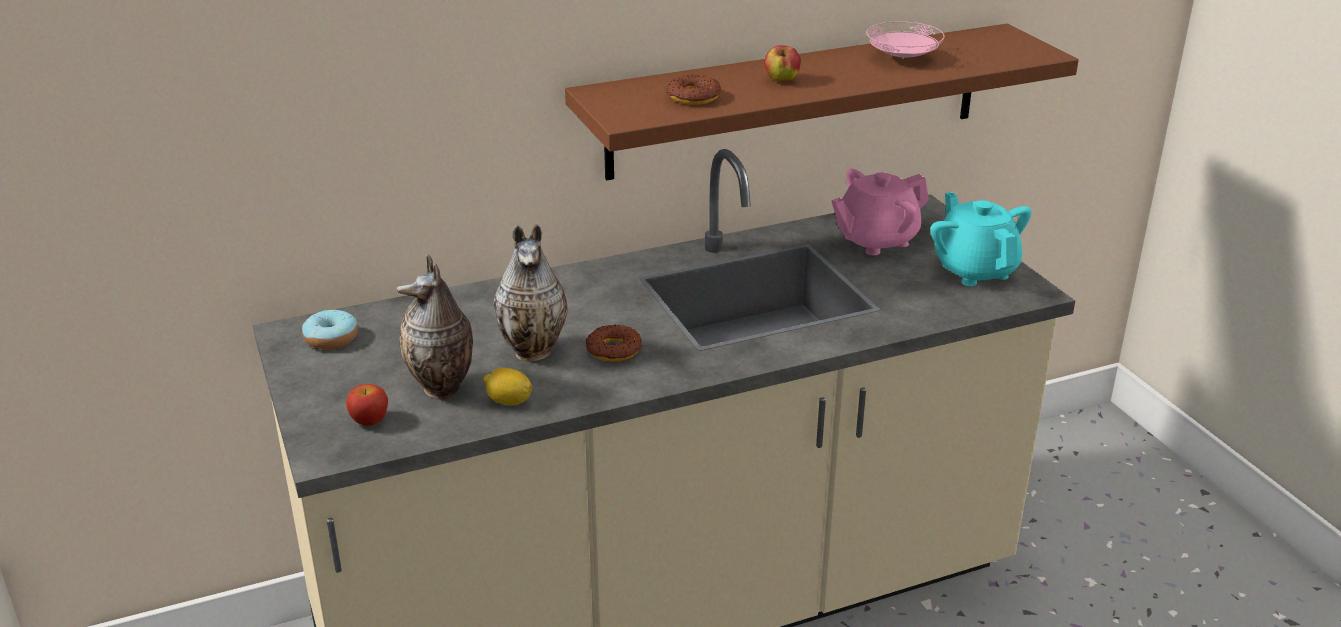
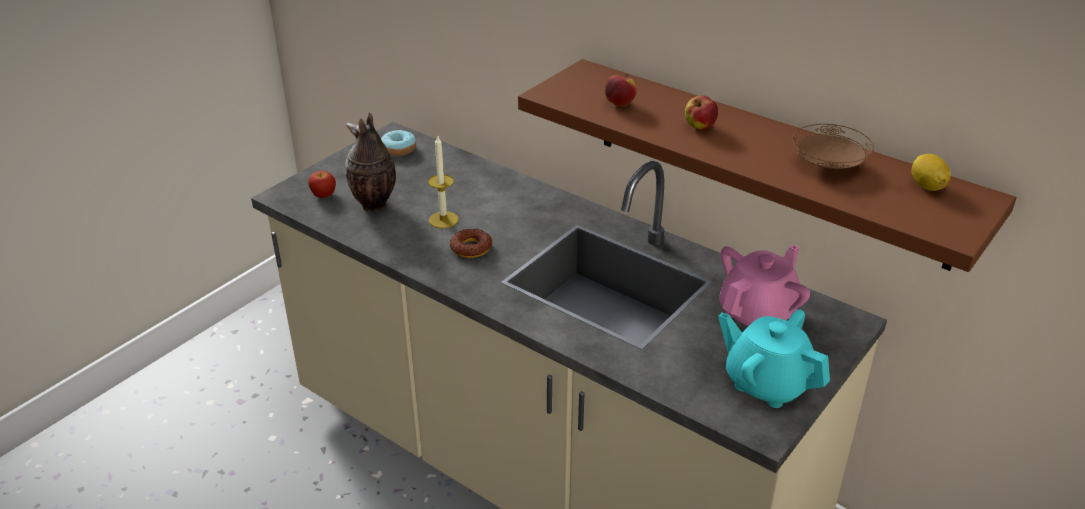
camera: 60 degrees right, 5 degrees up
(509, 401) = (378, 232): lemon -> lemon (927, 186)
(535, 351) = (443, 220): vase -> candle
(693, 97) = (619, 104): donut -> apple
(875, 240) = (758, 313): pink teapot -> pink teapot turned 105 degrees clockwise
(903, 58) = (828, 165): pink plate -> brown plate
(974, 270) = (766, 383): turquoise teapot -> turquoise teapot turned 90 degrees counterclockwise

